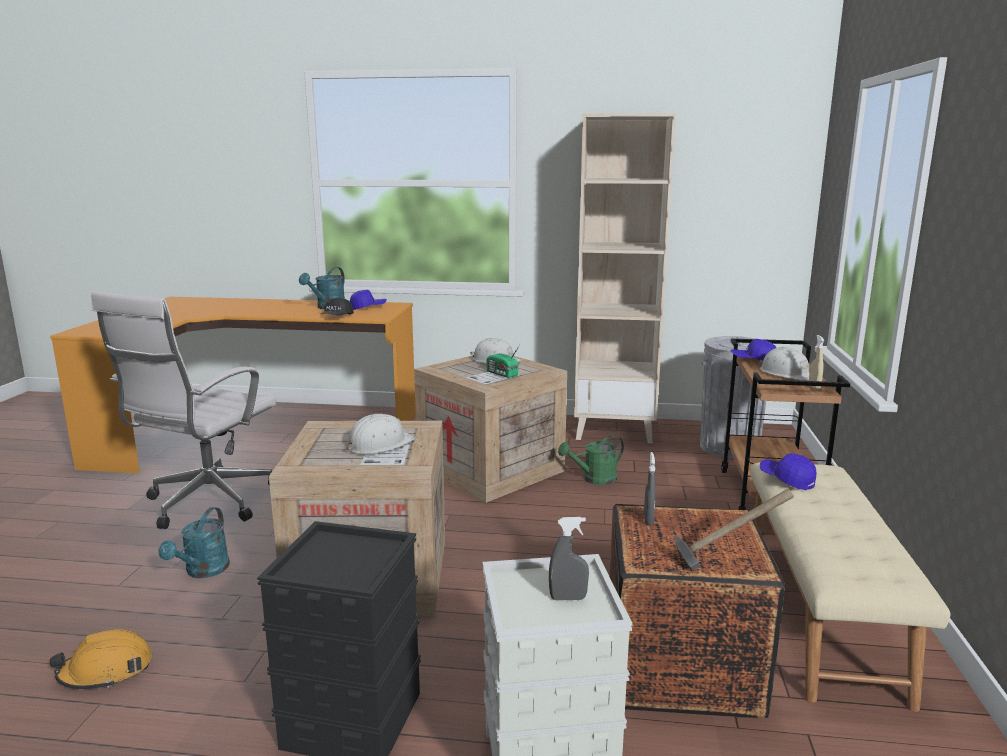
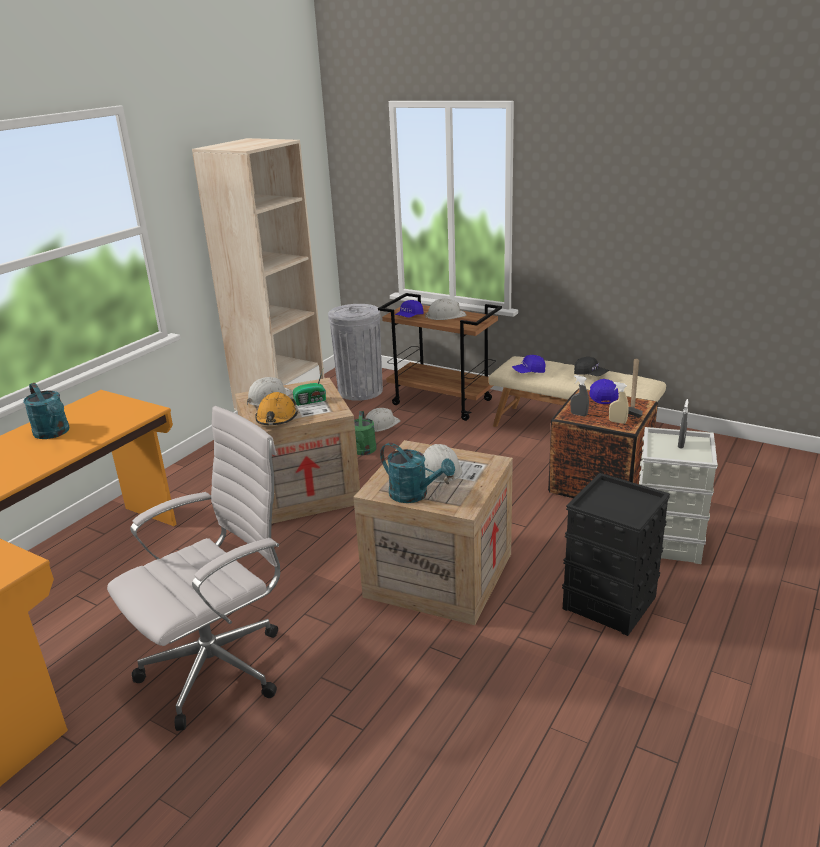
camera: 65 degrees left, 10 degrees up
(106, 671) = (507, 726): orange hard hat -> orange hard hat (276, 418)
(203, 571) = (373, 669): turquoise watering can -> turquoise watering can (415, 495)
(206, 504) = (221, 667): white office chair -> white office chair turned 90 degrees counterclockwise
(337, 317) = (116, 431): black cap -> black cap (590, 374)
(368, 308) = (92, 412): blue cap -> blue cap (602, 396)
(664, 475) = (380, 425): none -> white hard hat
(814, 387) = (477, 317): beige spray bottle -> beige spray bottle (617, 422)

